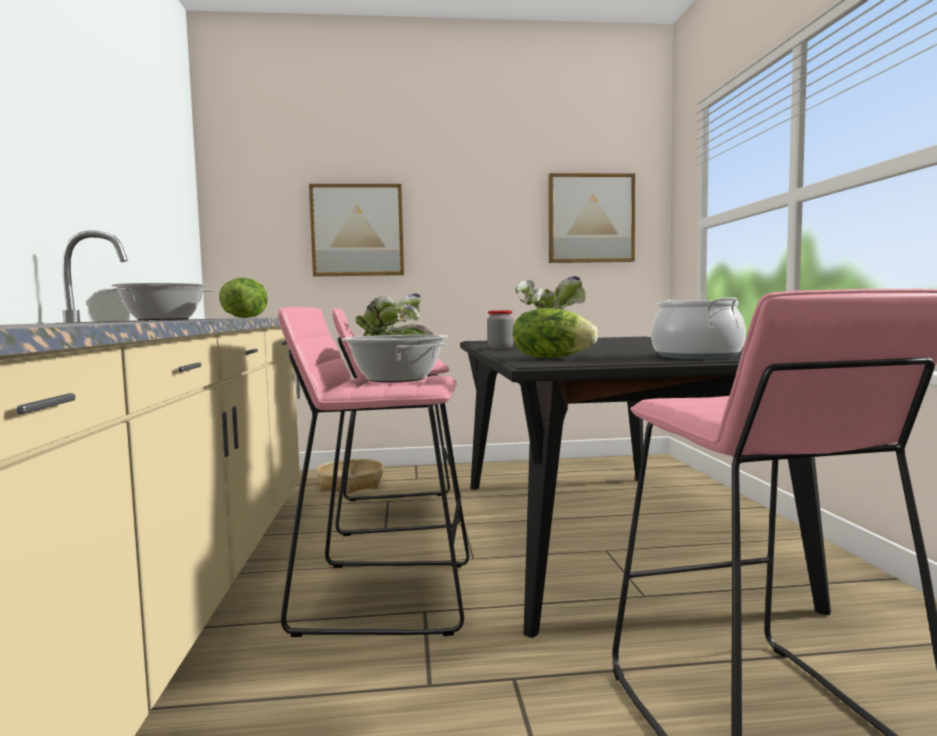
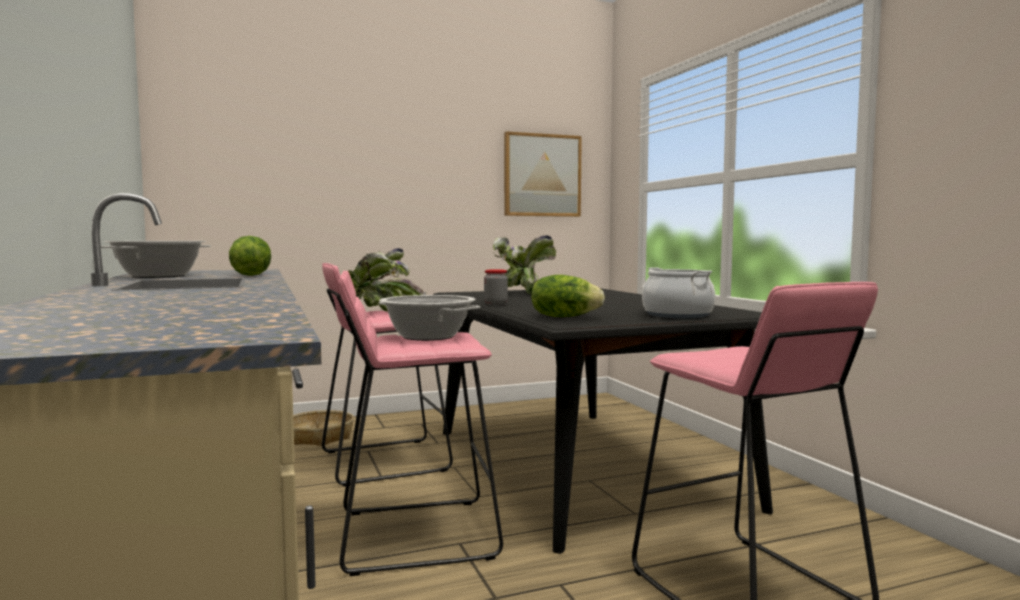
camera: 15 degrees left, 0 degrees up
(357, 230) = (318, 178): picture -> none

